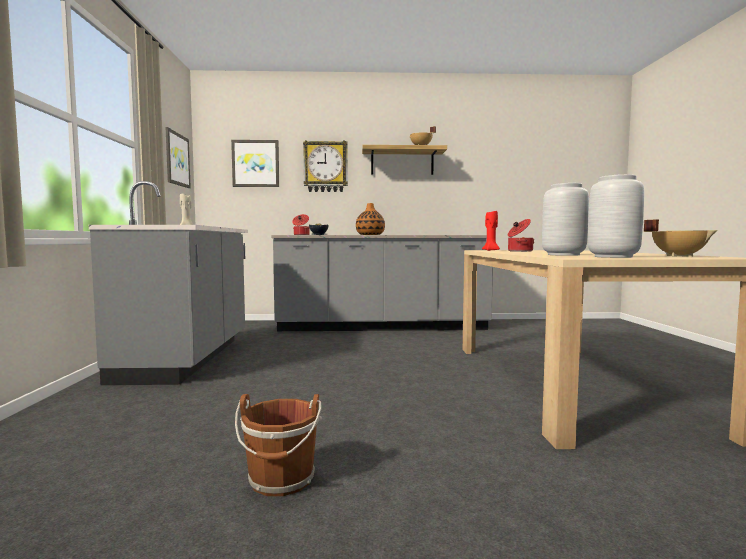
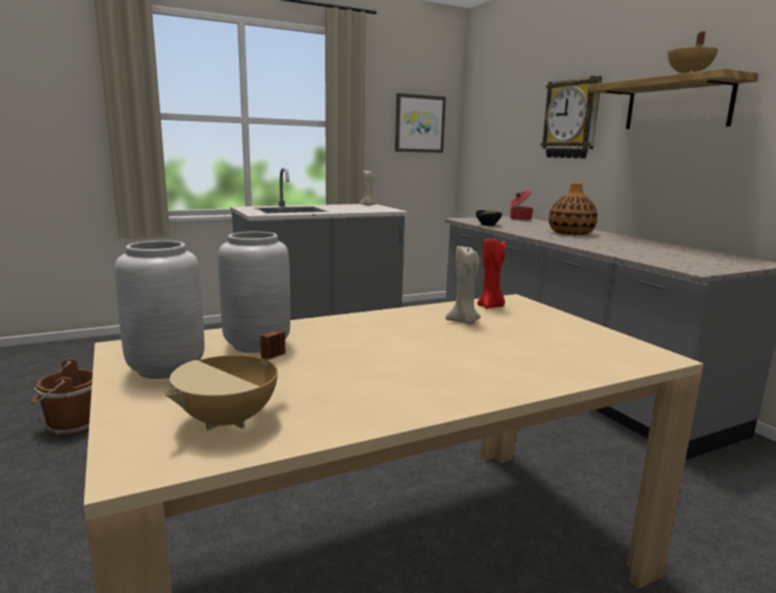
camera: 65 degrees right, 10 degrees up
(255, 163) = (506, 119): picture -> none
(519, 251) = (464, 322): cooking pot -> beige candle

